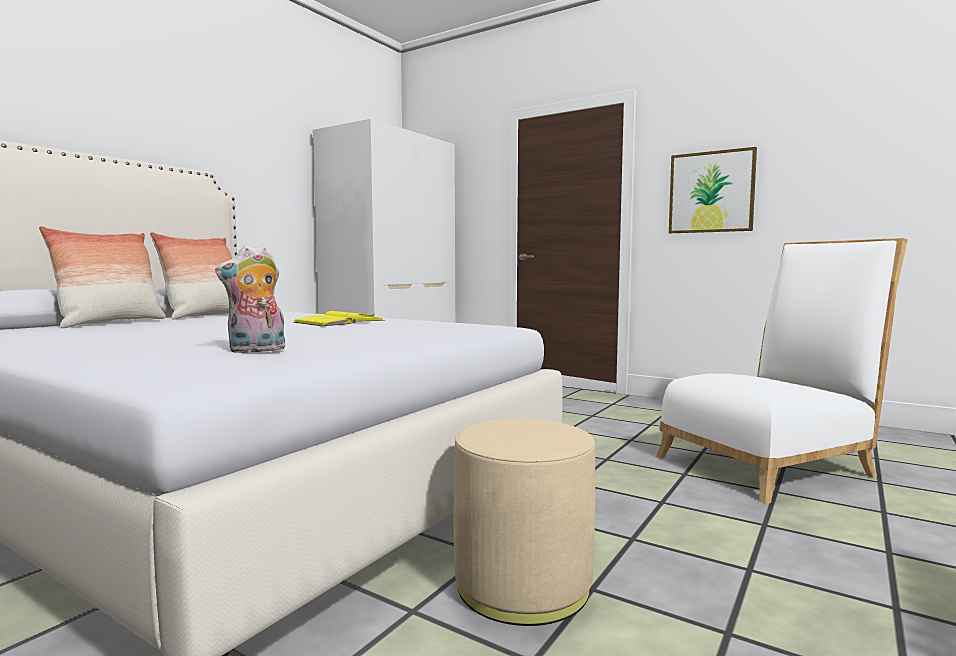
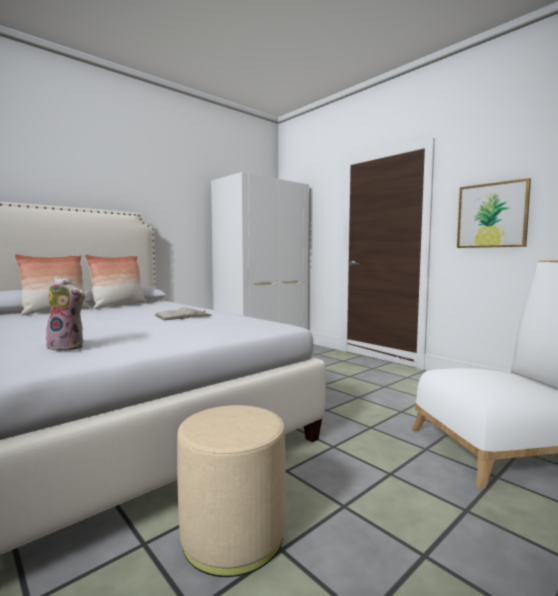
camera: 15 degrees right, 0 degrees up
(256, 351) = (68, 347): plush toy -> plush toy turned 150 degrees counterclockwise
(339, 321) = (183, 315): yellow book -> white book

